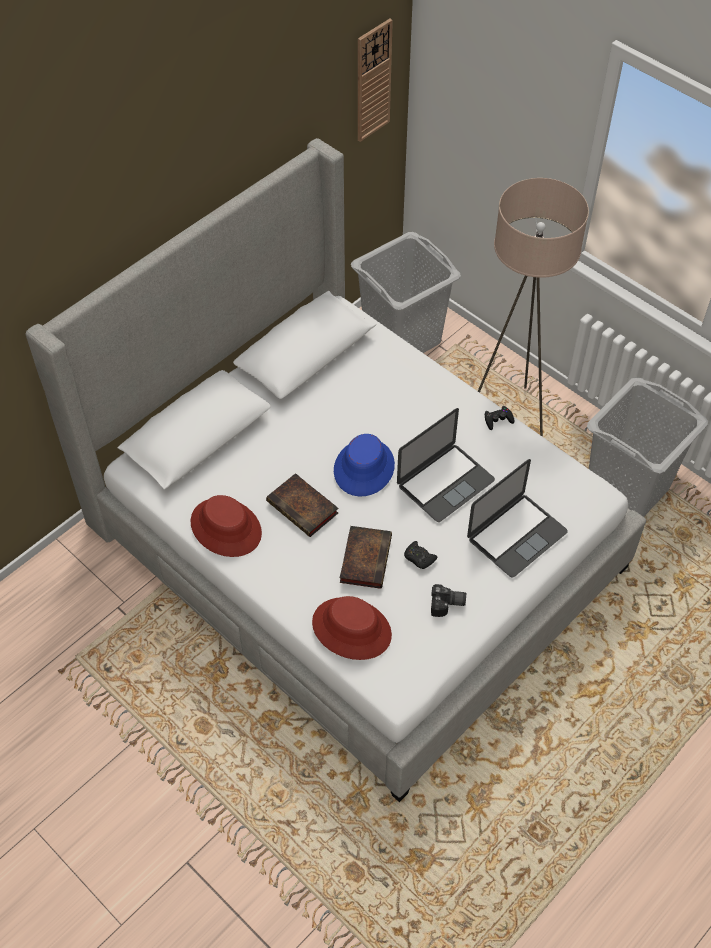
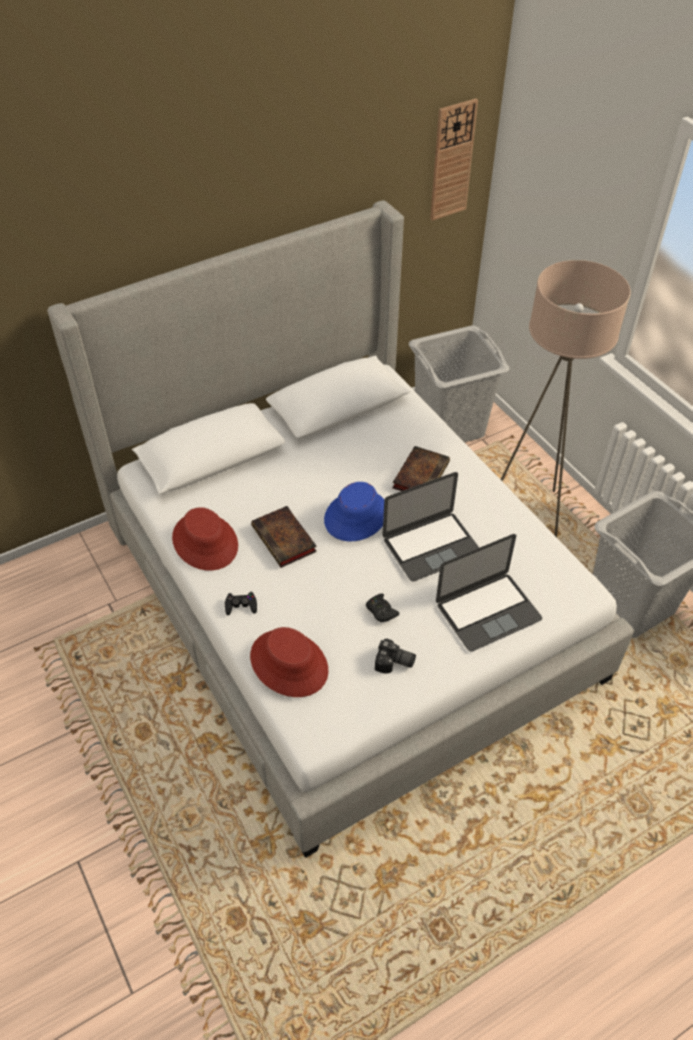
camera: 15 degrees right, 5 degrees down
(365, 558) = (327, 598): book -> book (421, 474)
(498, 420) = (503, 500): black game controller -> black game controller (241, 605)

